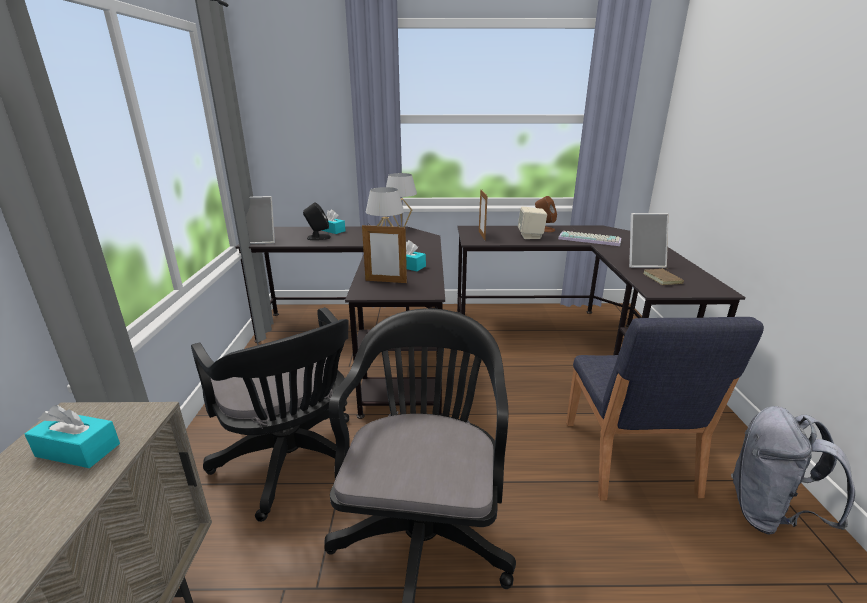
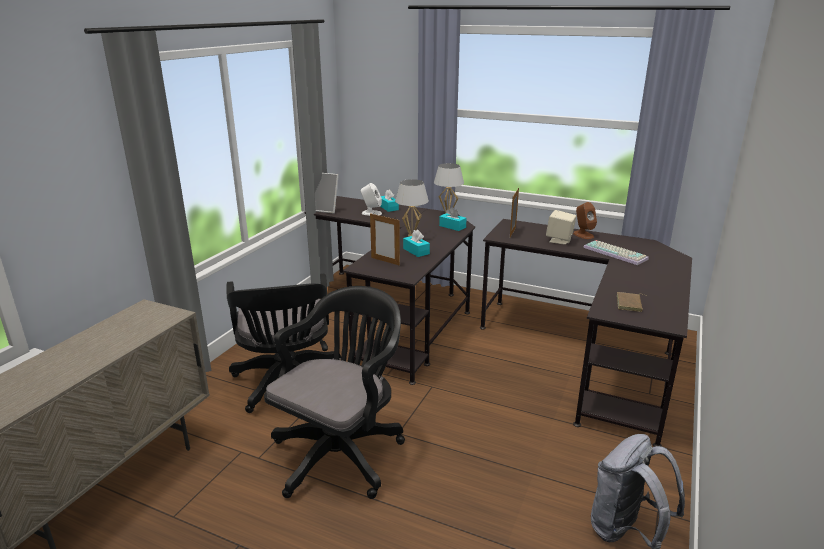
camera: 25 degrees right, 0 degrees up
(78, 450) = (139, 323): turquoise tissue box -> turquoise tissue box (452, 226)
(318, 237) = (371, 213): black speaker -> white speaker
(627, 458) = (542, 456): blue chair -> none
(643, 263) = (633, 286): picture frame -> none

